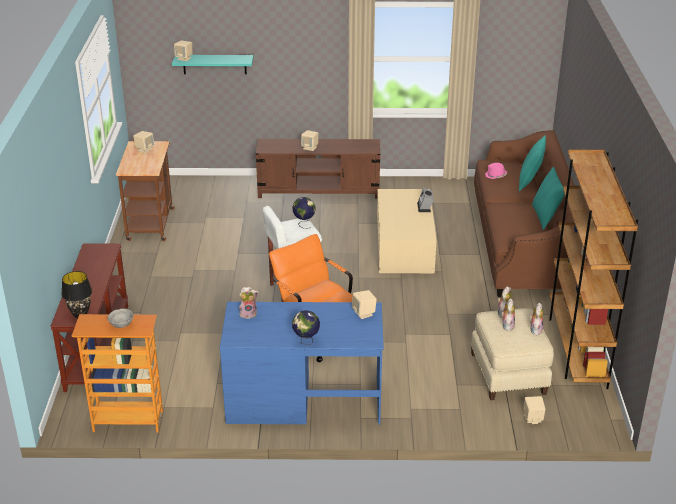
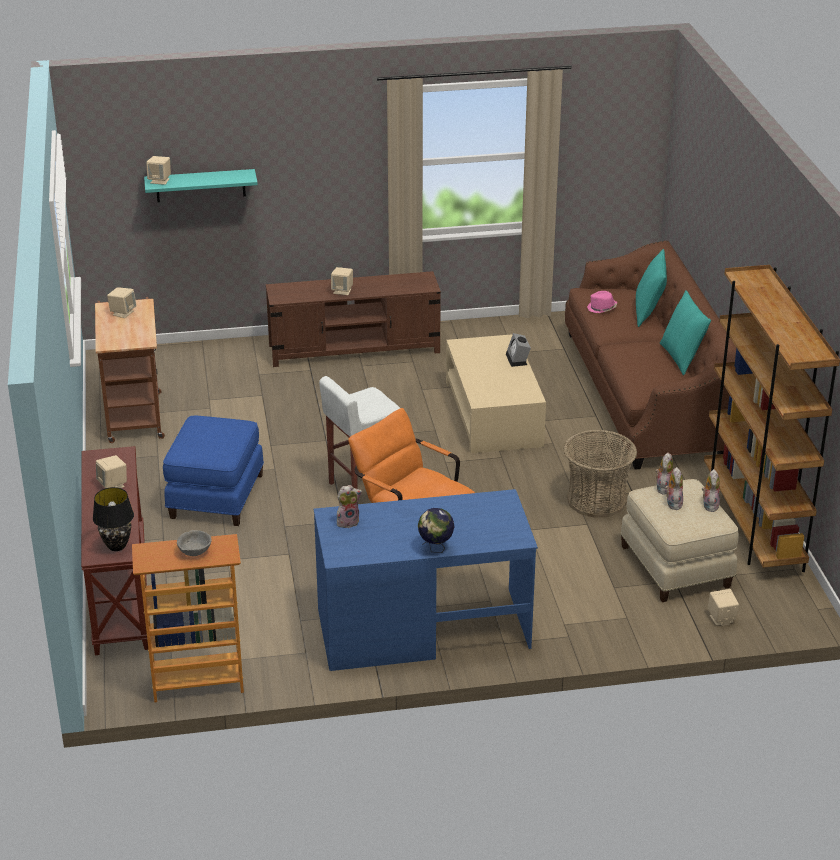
camera: 10 degrees left, 0 degrees up
(187, 285) = (215, 496): none -> blue ottoman
(304, 223) = (374, 396): globe -> none
(364, 313) = (498, 505): beige speaker -> beige speaker (113, 485)
(462, 317) = (596, 500): none -> basket

